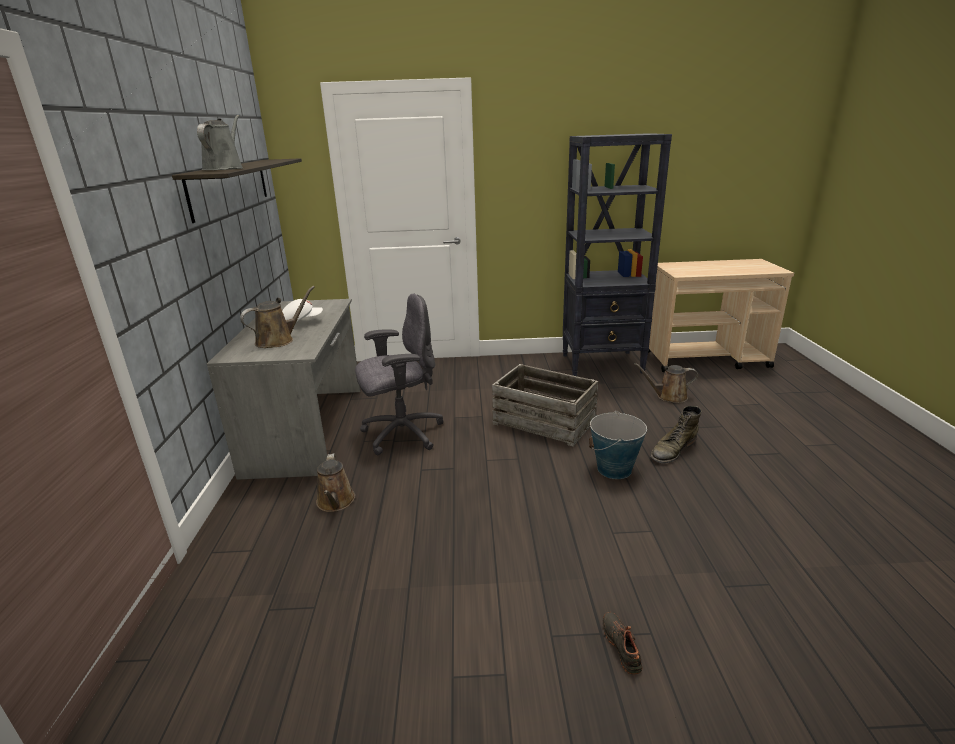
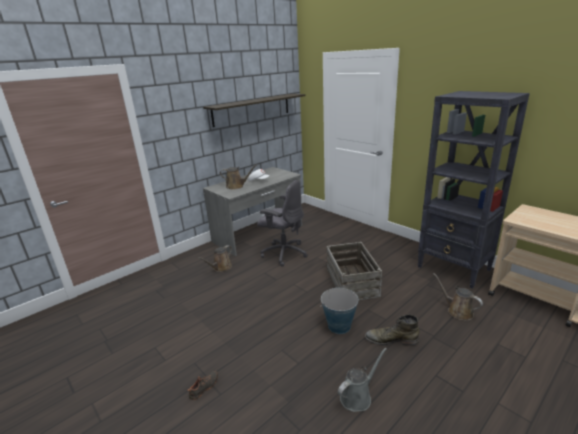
camera: 50 degrees right, 0 degrees up
(225, 169) = (232, 103): grey watering can -> grey watering can (358, 396)

